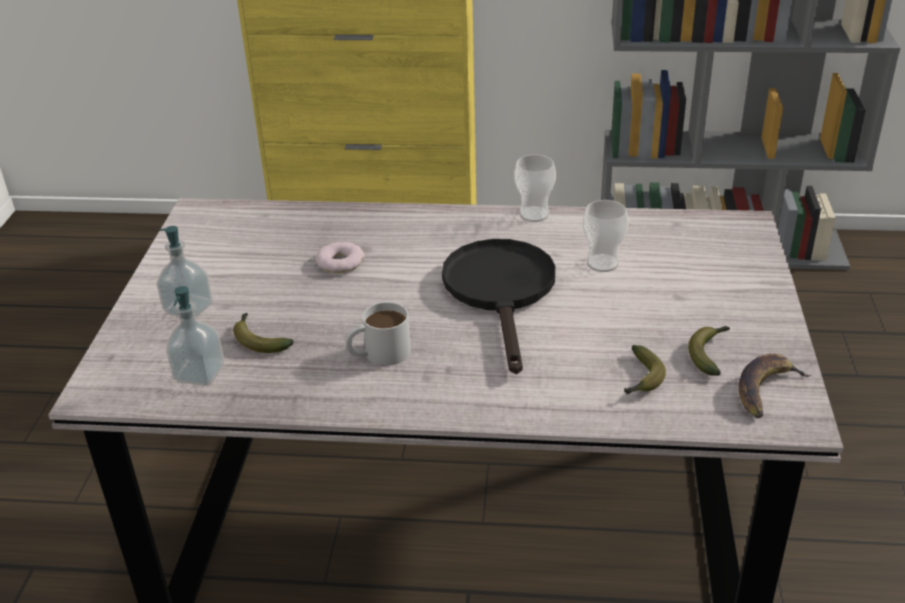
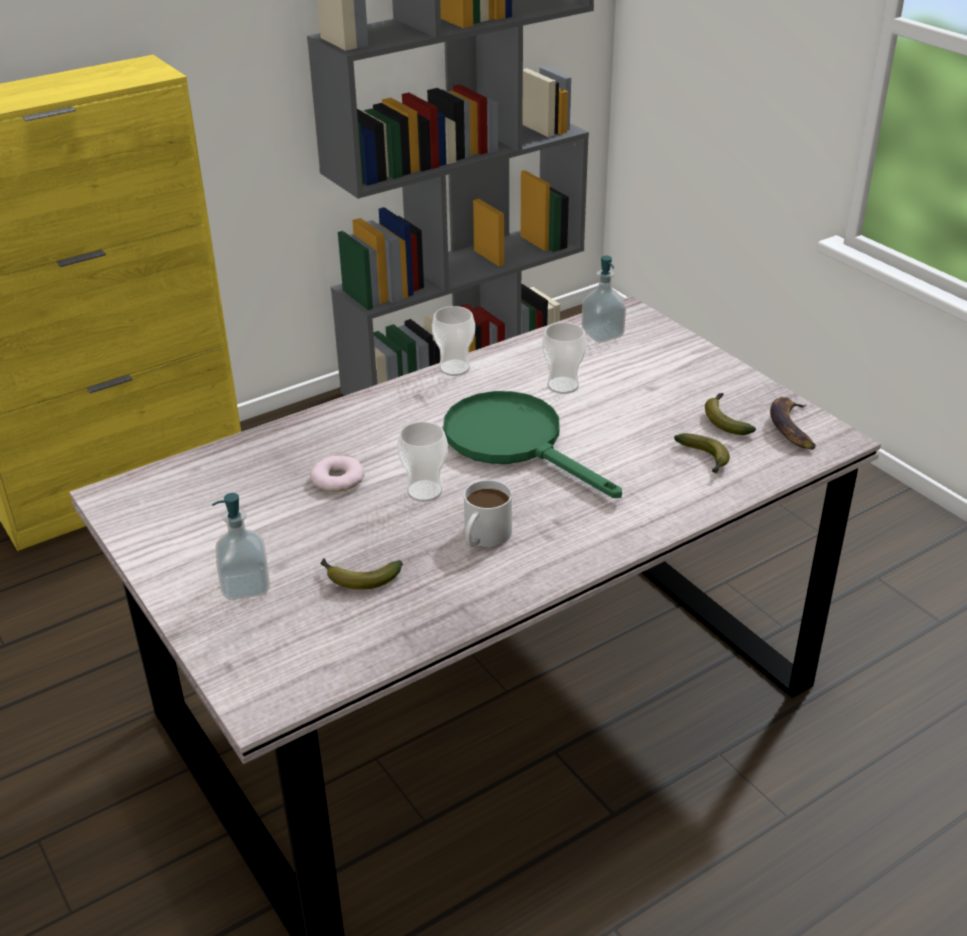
camera: 40 degrees left, 0 degrees up
(199, 373) = (344, 634): soap dispenser -> soap dispenser (602, 334)
(385, 299) = (424, 491): none -> cup
(501, 292) = (515, 442): black frying pan -> green frying pan

